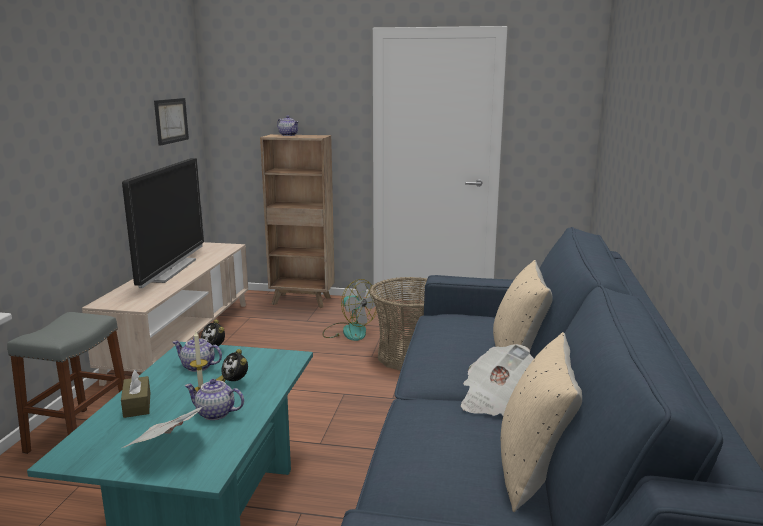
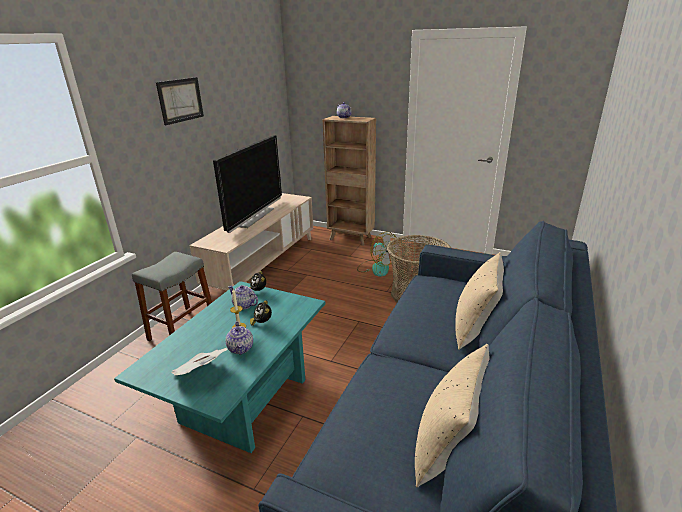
camera: 15 degrees right, 10 degrees up
(137, 405) = (195, 333): brown tissue box -> none
(171, 120) = (259, 107): picture -> picture (180, 100)
(215, 413) = (241, 348): teapot -> teapot turned 135 degrees counterclockwise
(497, 400) = (442, 371): newspaper -> none

